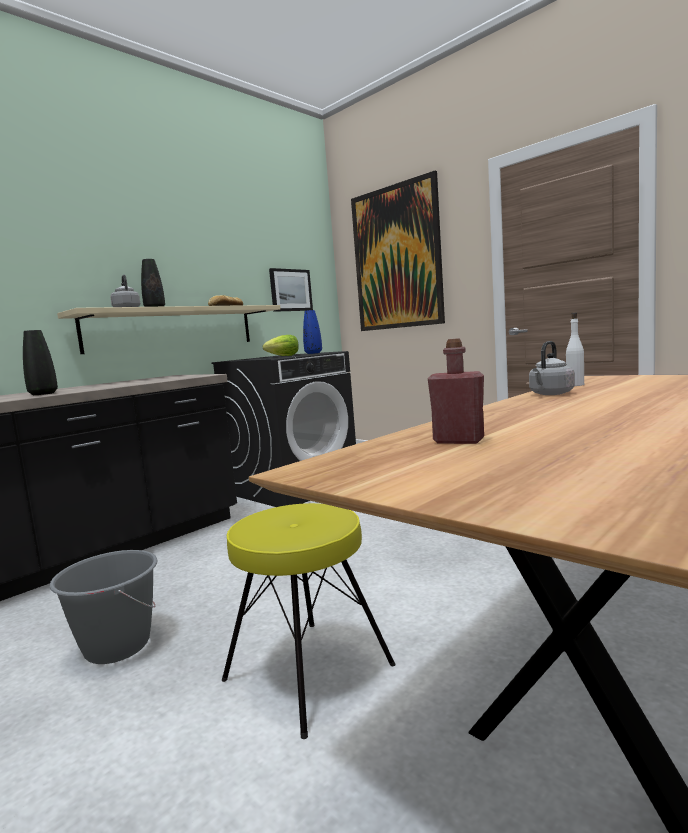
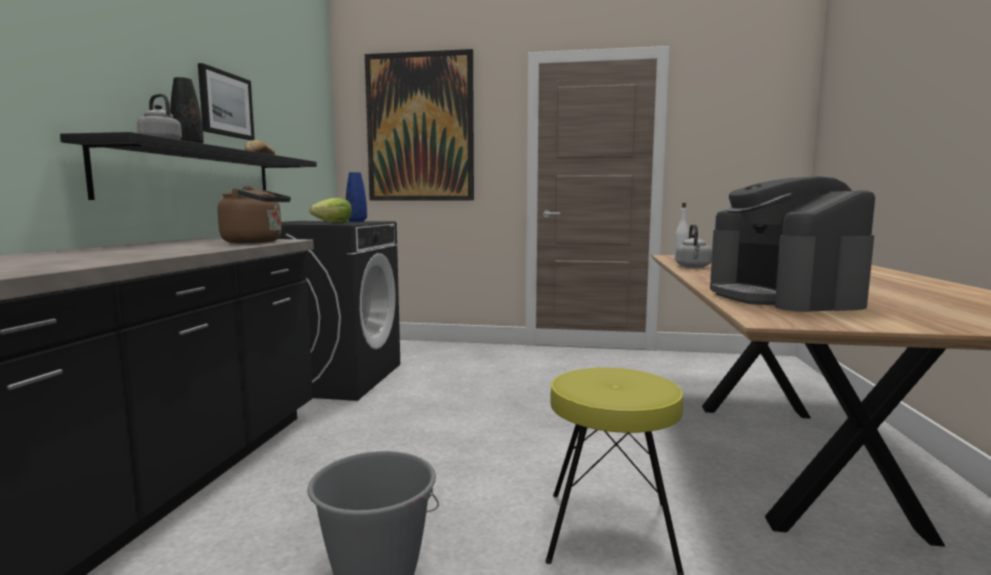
camera: 35 degrees left, 0 degrees up
(43, 394) = (124, 256): black vase -> none
(172, 329) = (194, 176): beige shelf -> black shelf
(173, 378) = (256, 242): none -> brown kettle
(290, 290) = (300, 145): picture -> picture (225, 104)
(458, 441) = (782, 297): red bottle -> coffee machine

